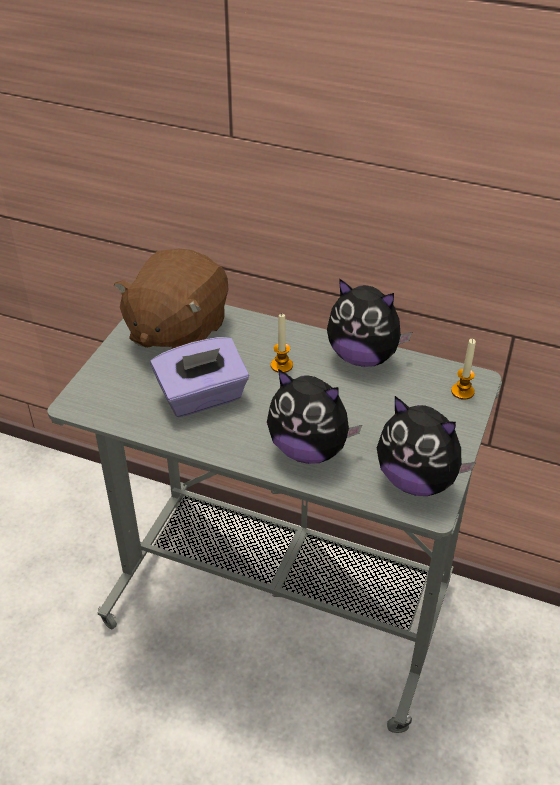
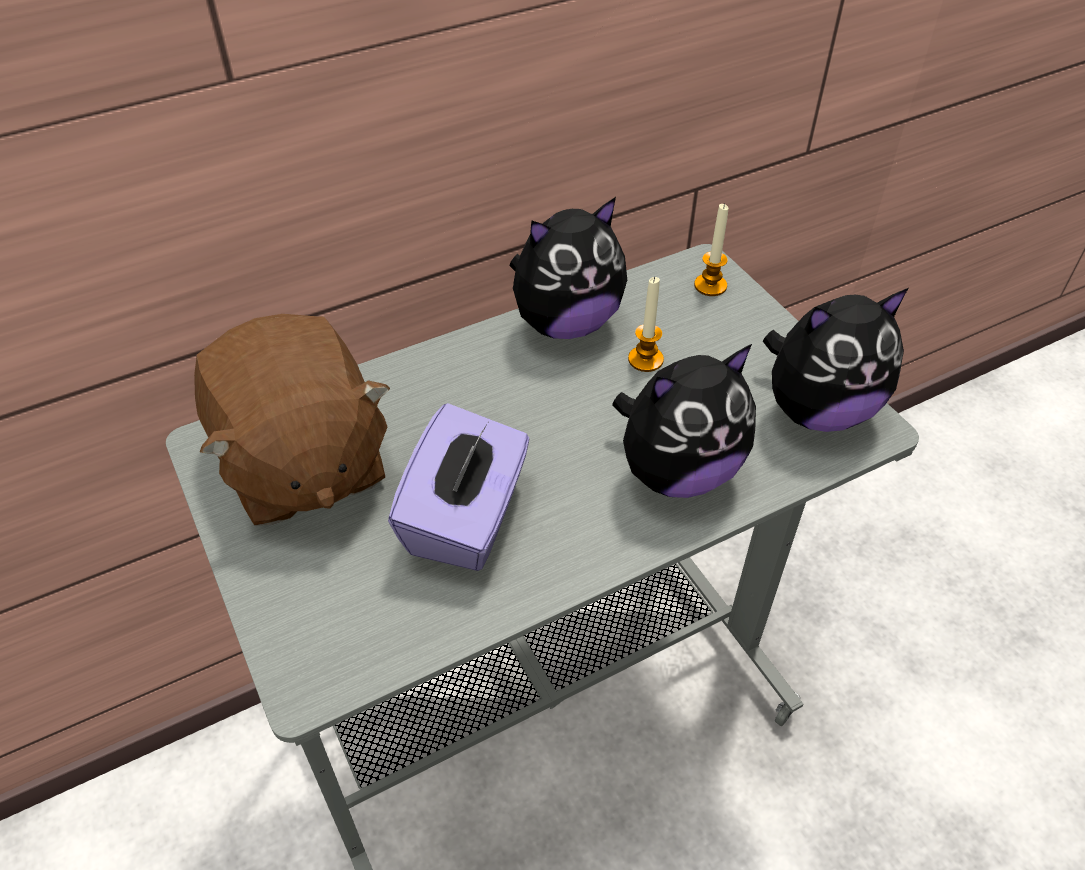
camera: 50 degrees left, 5 degrees up
(281, 365) = (497, 401): candle -> candle (645, 359)

